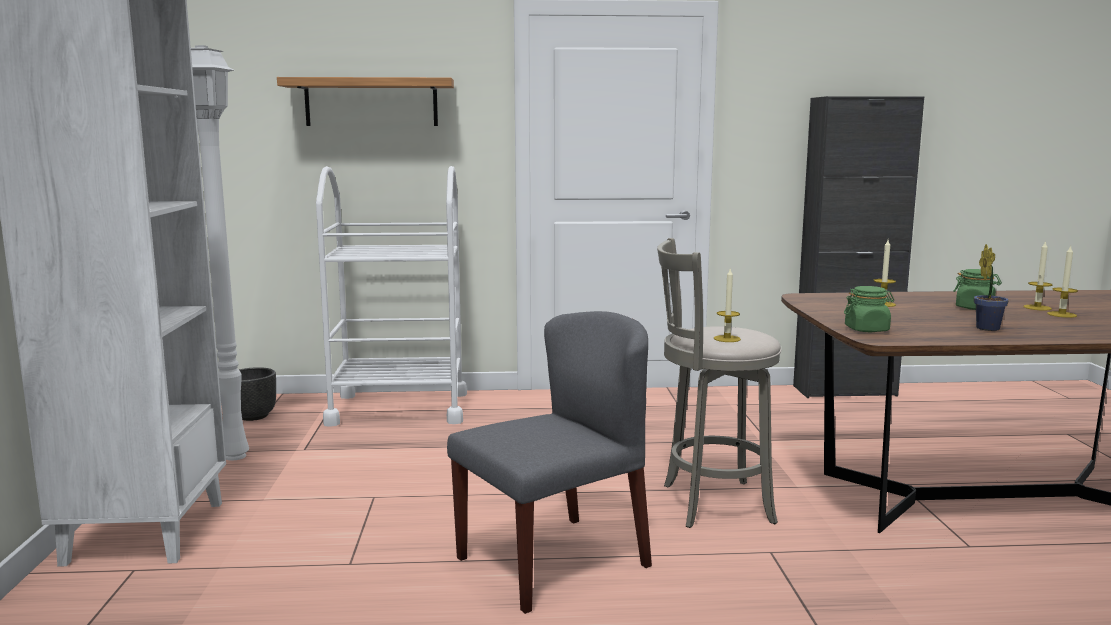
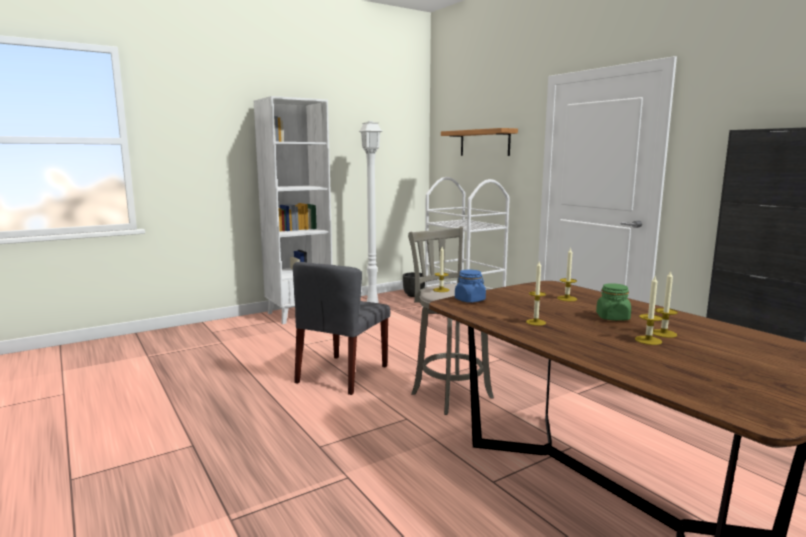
camera: 60 degrees right, 0 degrees up
(554, 561) = (342, 374): grey chair -> grey chair turned 90 degrees clockwise
(867, 329) = (470, 300): green jar -> blue jar
(986, 328) = (535, 322): potted plant -> candle

